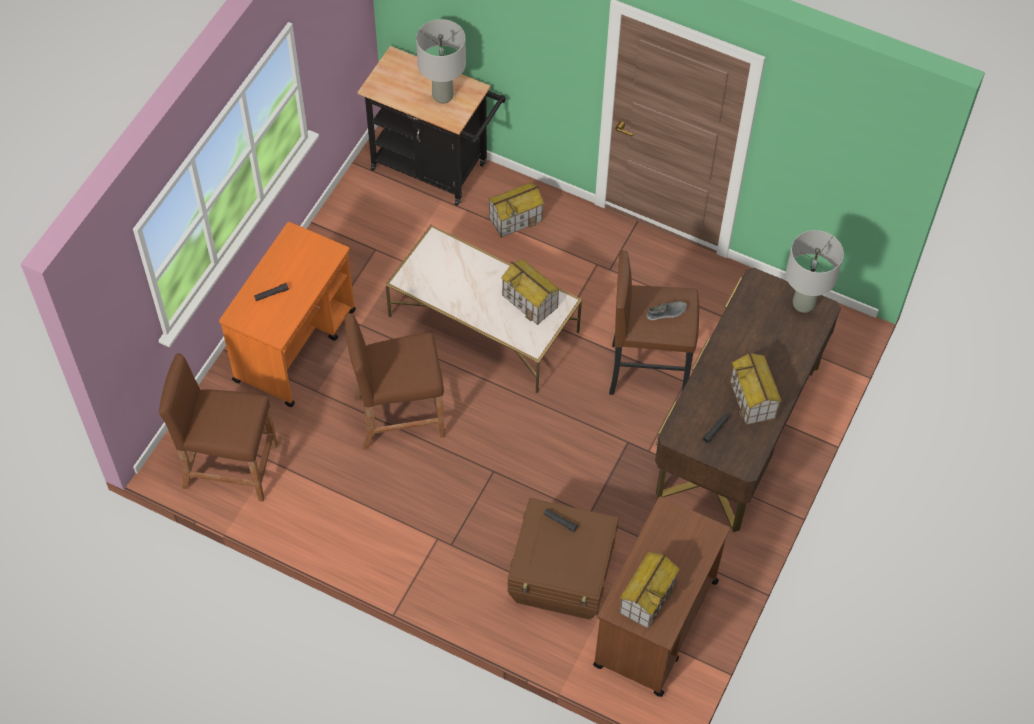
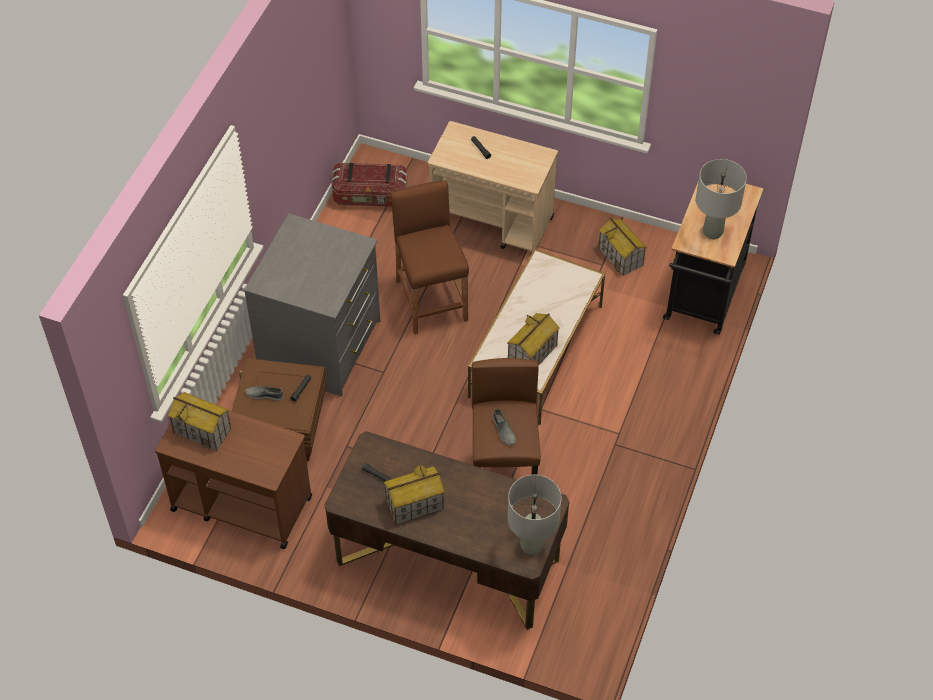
camera: 85 degrees right, 5 degrees down
(230, 466) = (370, 197): brown stool -> storage box
(295, 345) = (493, 223): orange cart -> beige cart
(448, 531) = (321, 346): none -> grey dresser
(515, 219) = (658, 365): toy house -> toy house (621, 257)
(563, 559) = (264, 394): none -> grey shoe

